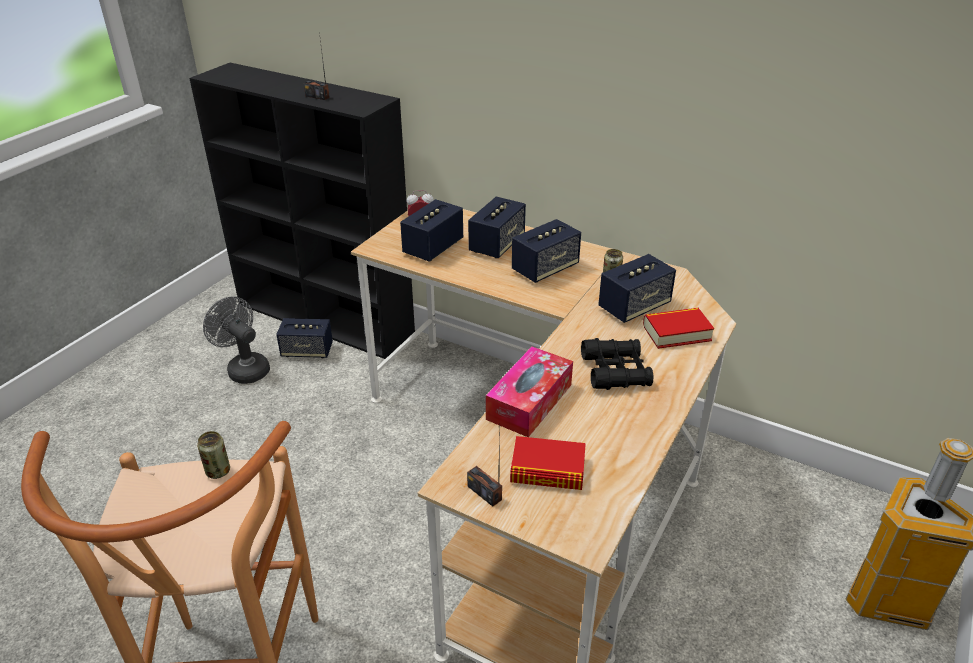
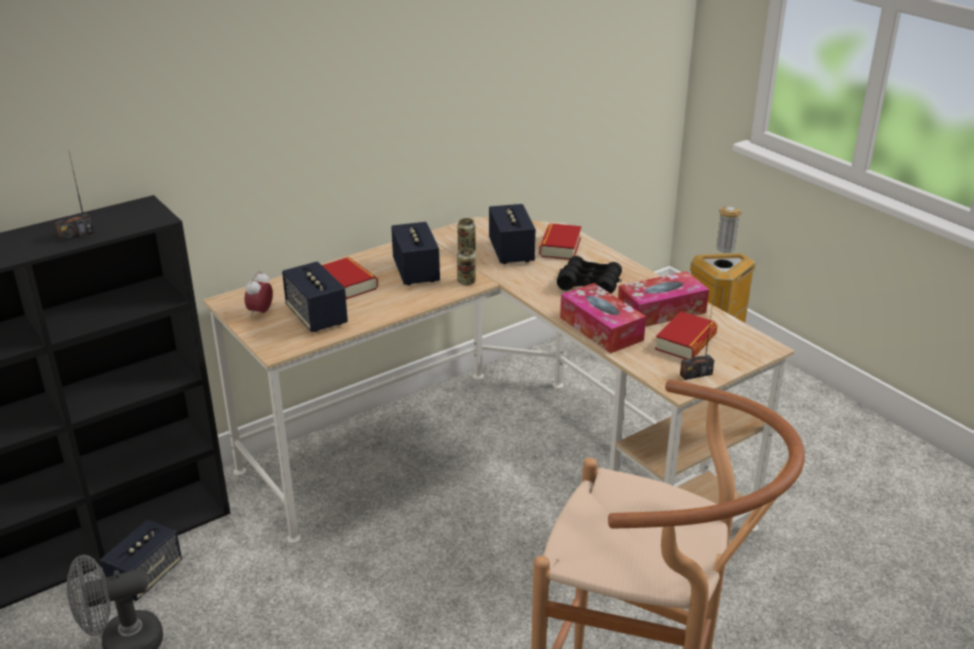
camera: 65 degrees left, 5 degrees down
(218, 471) = (581, 514): can -> can (466, 281)
(497, 245) = (349, 283): speaker -> book
(602, 436) = (661, 311): none -> tissue box

